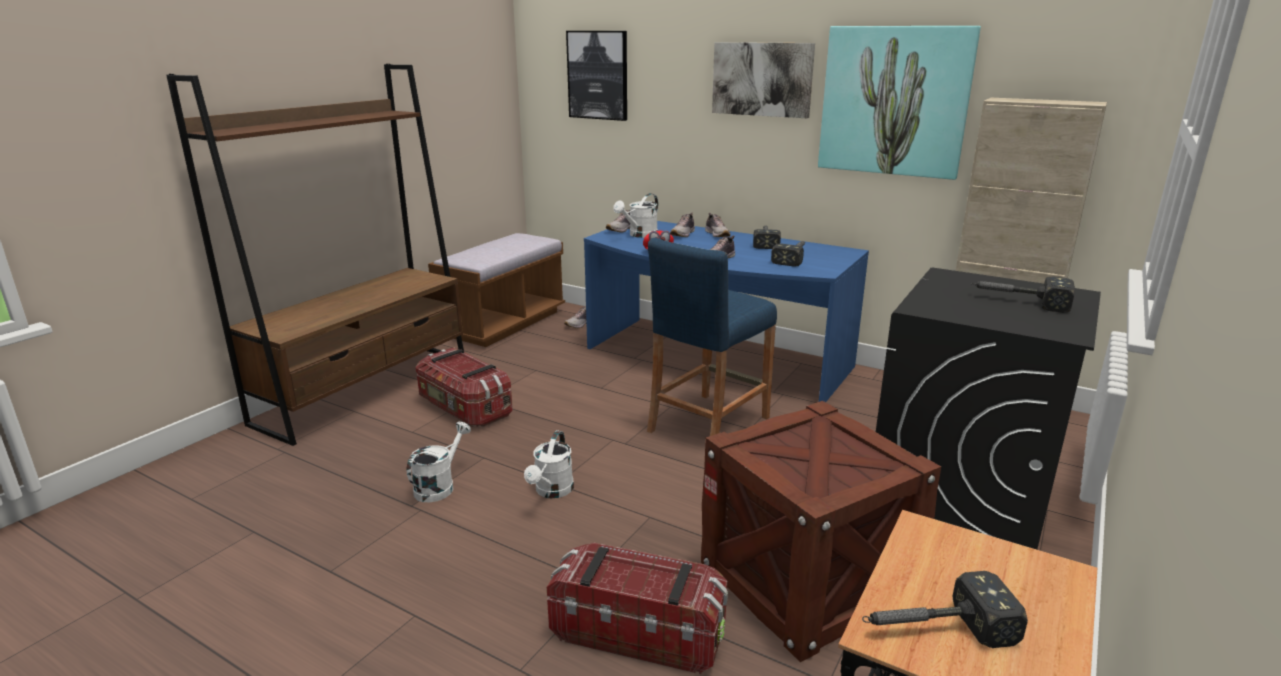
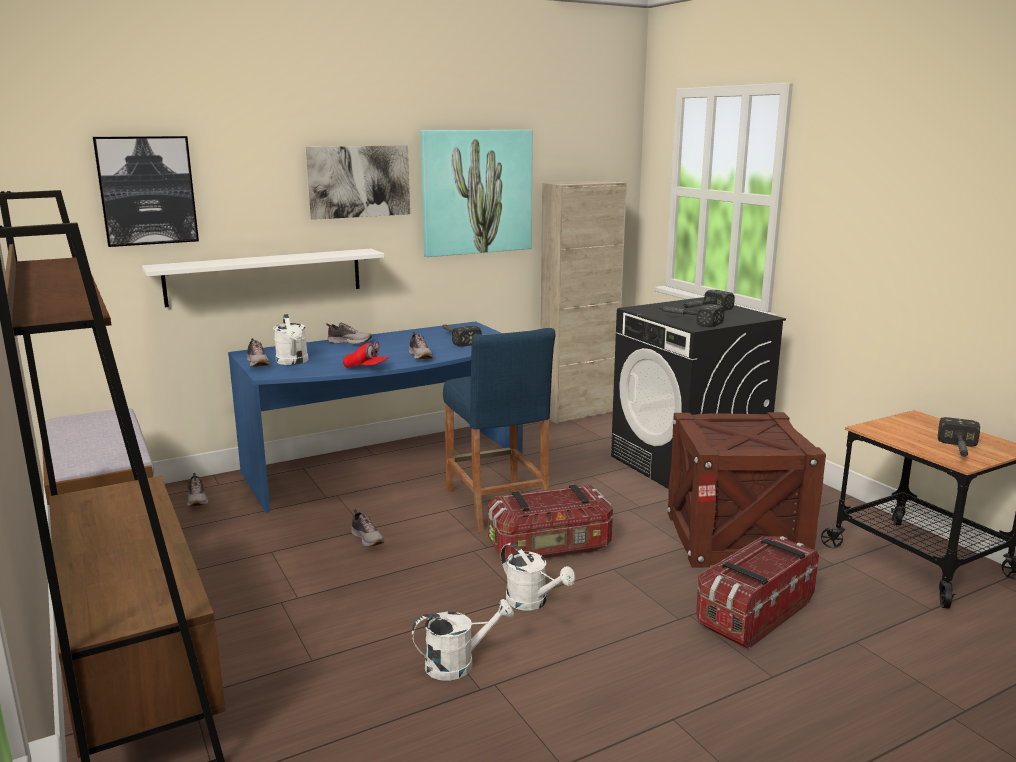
camera: 60 degrees left, 5 degrees down
(439, 486) = (458, 664): white watering can -> white watering can turned 105 degrees clockwise
(464, 408) = (300, 614): storage box -> storage box (550, 548)
(672, 160) = (265, 277): none -> white shelf
(683, 234) = (323, 350): shoe -> shoe (368, 539)
(765, 241) = (399, 335): hammer -> hammer (687, 320)

